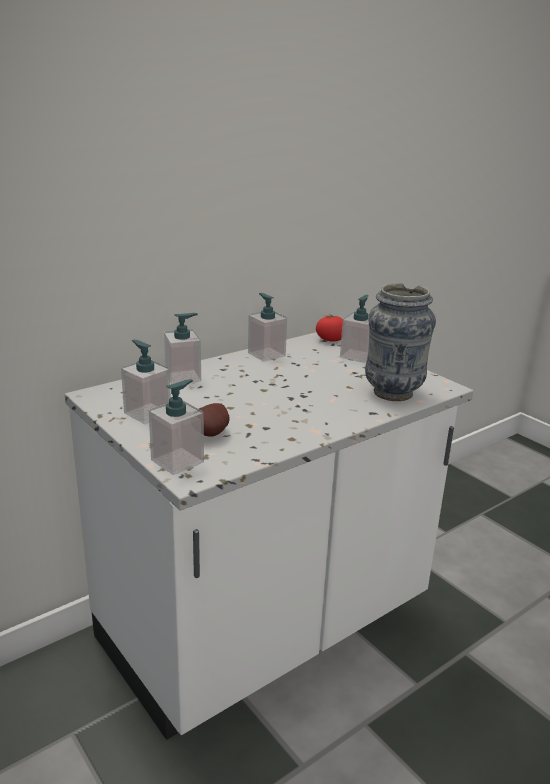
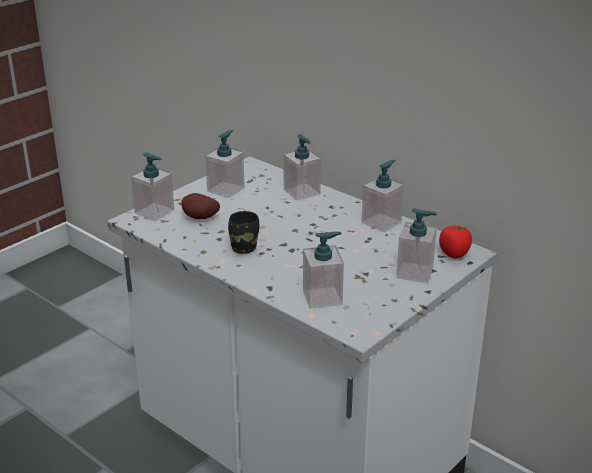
camera: 80 degrees right, 5 degrees up
(290, 416) = (244, 247): none -> black mug
(393, 393) = (322, 297): vase -> soap dispenser

